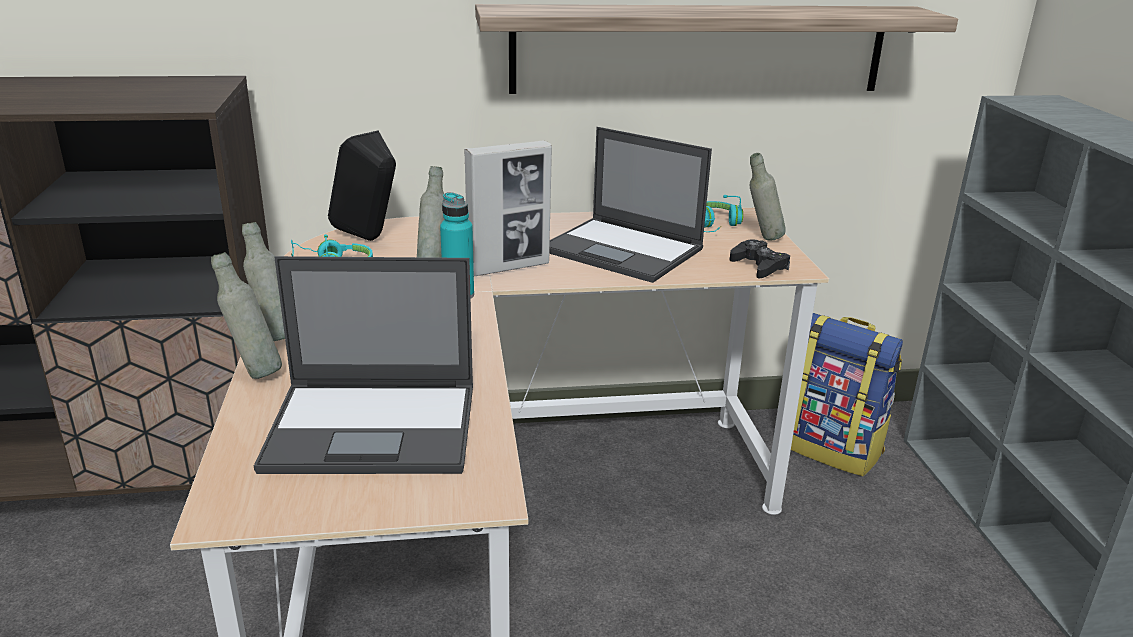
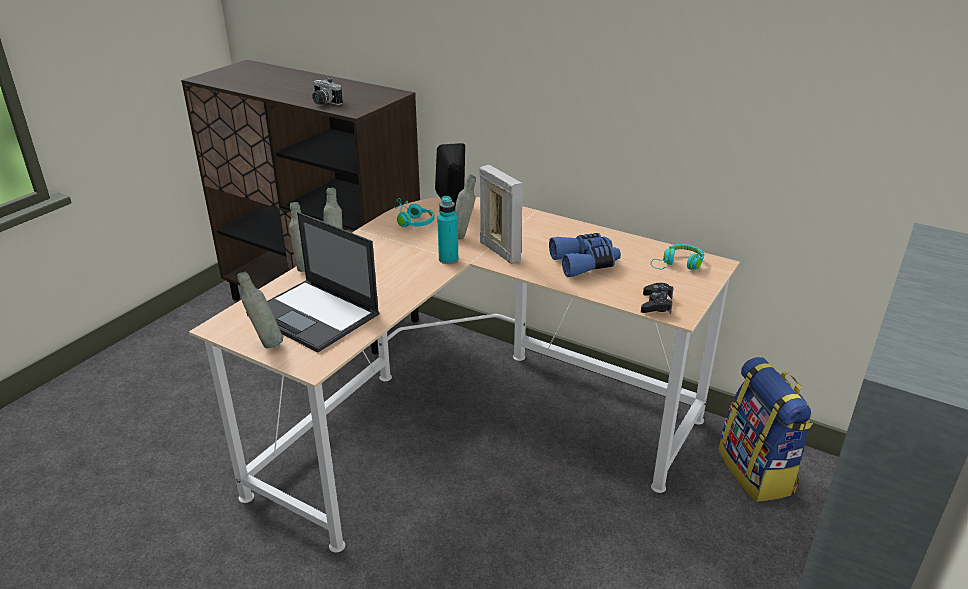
camera: 40 degrees right, 5 degrees up
(115, 104) = (323, 103): none -> camera
(509, 267) = (499, 251): picture frame -> picture frame turned 135 degrees counterclockwise
(624, 250) = (585, 263): laptop -> blue binoculars
(699, 49) = (702, 128): shelf -> none
(762, 239) = (694, 286): grey bottle -> grey bottle (265, 343)

